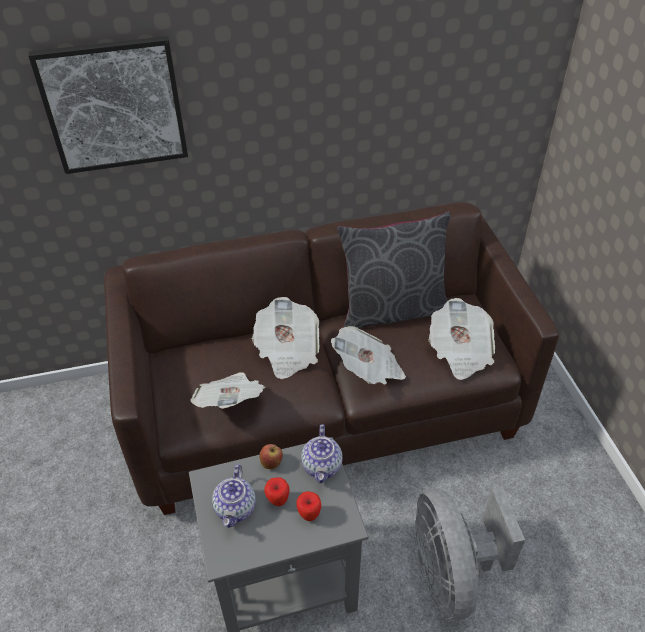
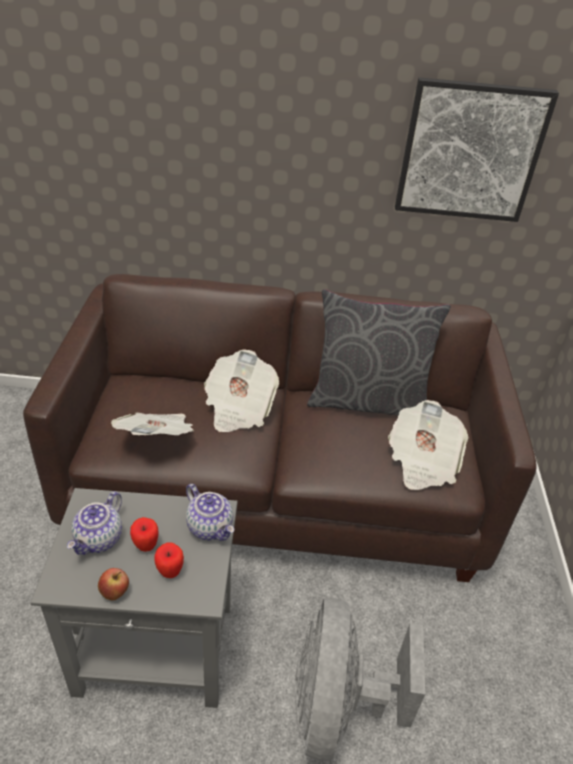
camera: 15 degrees right, 5 degrees down
(114, 105) = (129, 112): picture -> picture (470, 152)
(271, 463) = (160, 506): apple -> apple (115, 592)
(322, 466) = (210, 527): teapot -> teapot turned 60 degrees counterclockwise
(368, 369) = (314, 449): newspaper -> none

